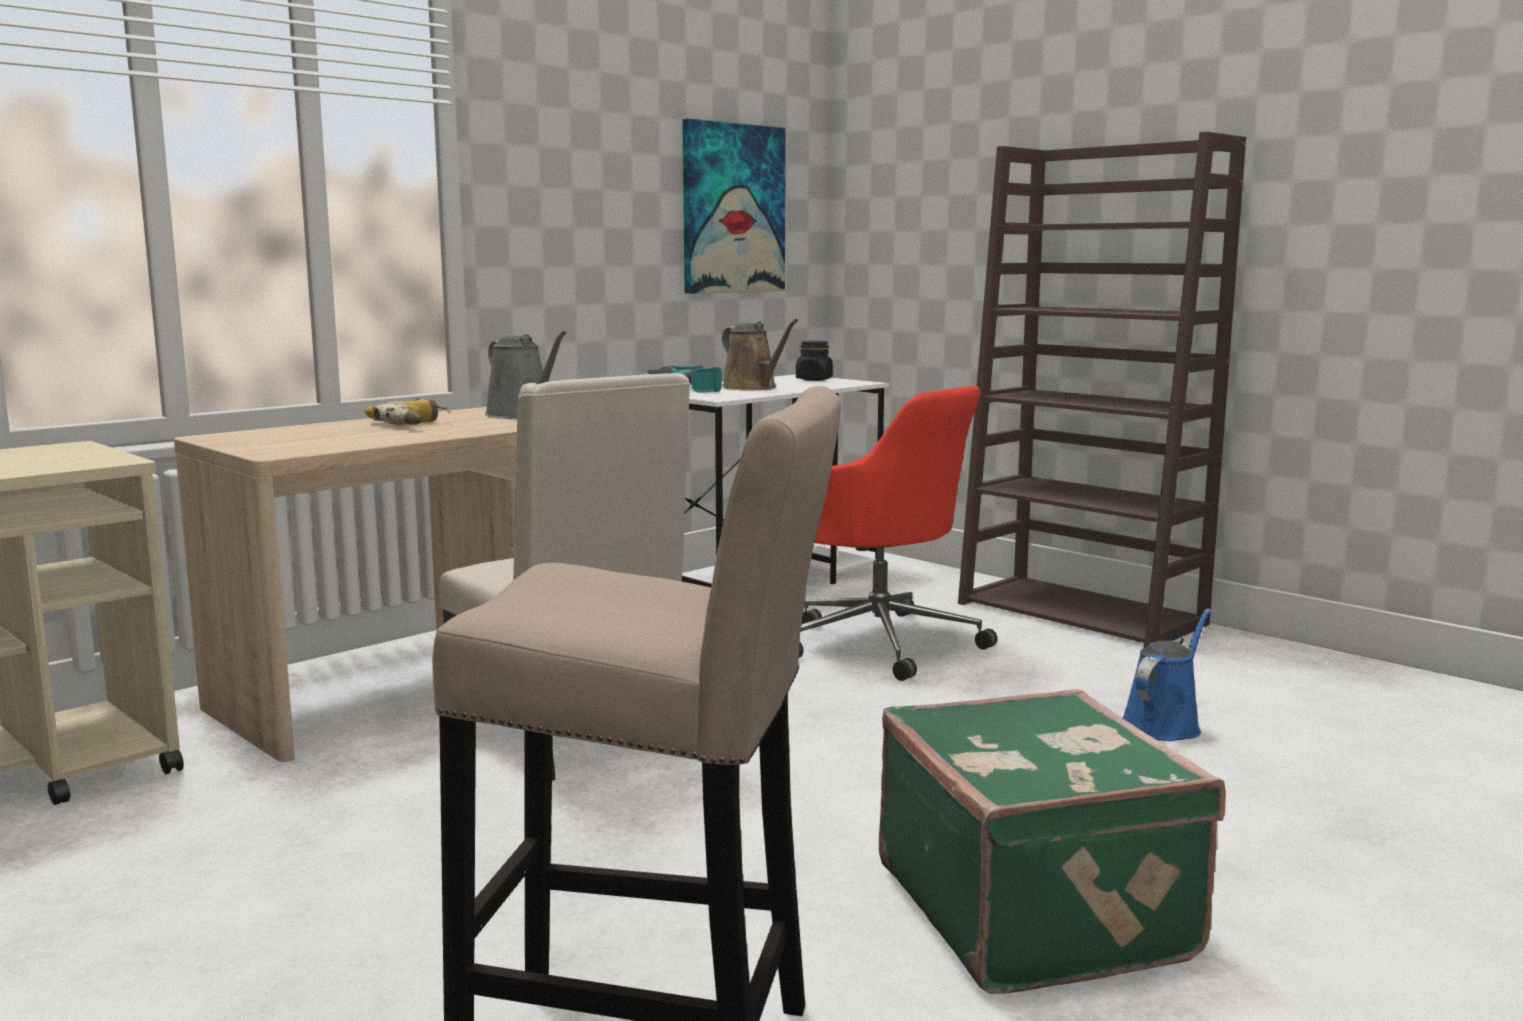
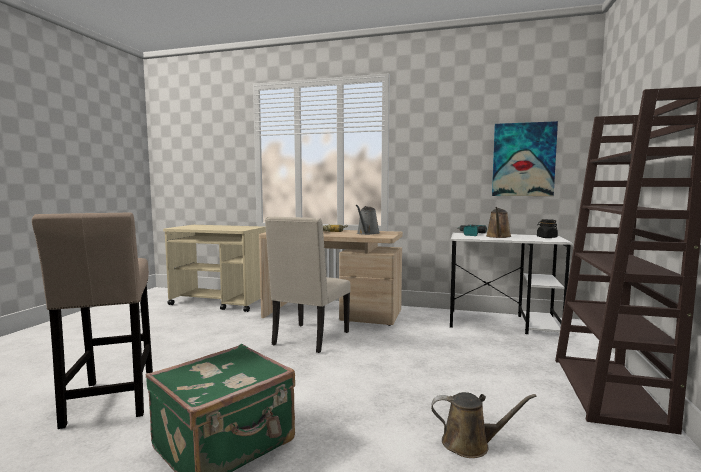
camera: 60 degrees right, 5 degrees down
(877, 643) = (469, 357): red office chair -> none
(1163, 724) = (470, 444): blue watering can -> brown watering can

